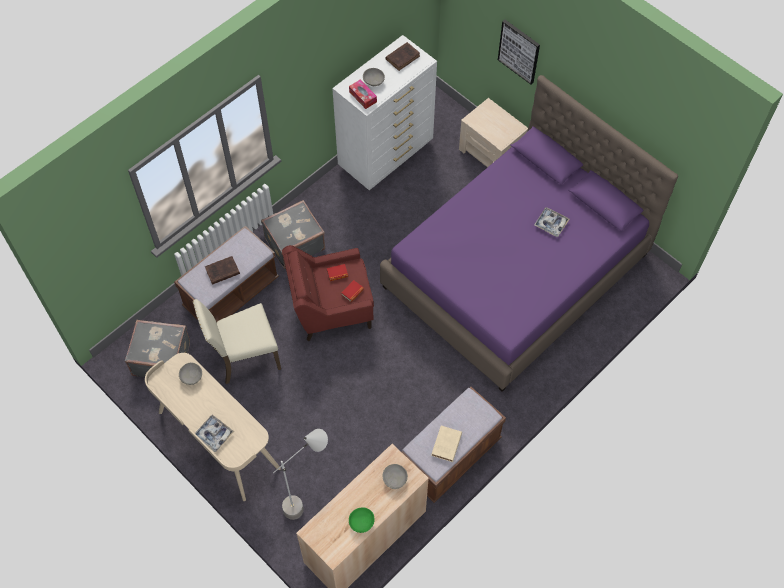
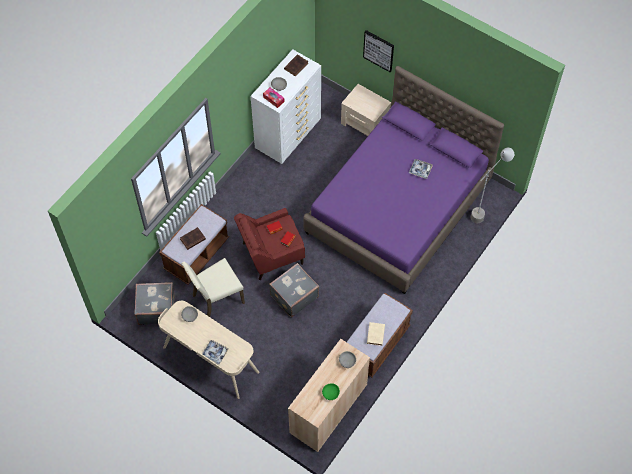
camera: 10 degrees left, 0 degrees up
(294, 243) = (234, 211): grey suitcase -> grey suitcase (293, 296)
(308, 500) = (283, 391): grey floor lamp -> grey floor lamp (485, 211)

